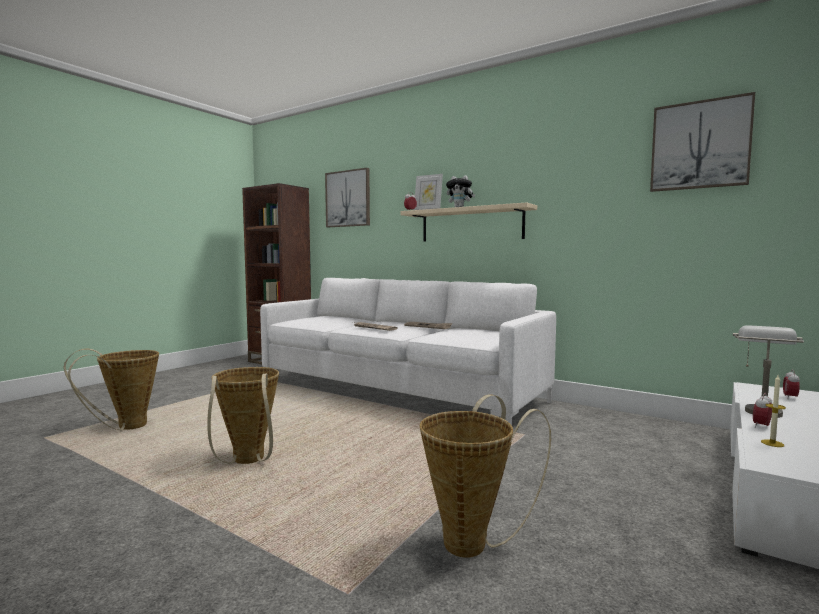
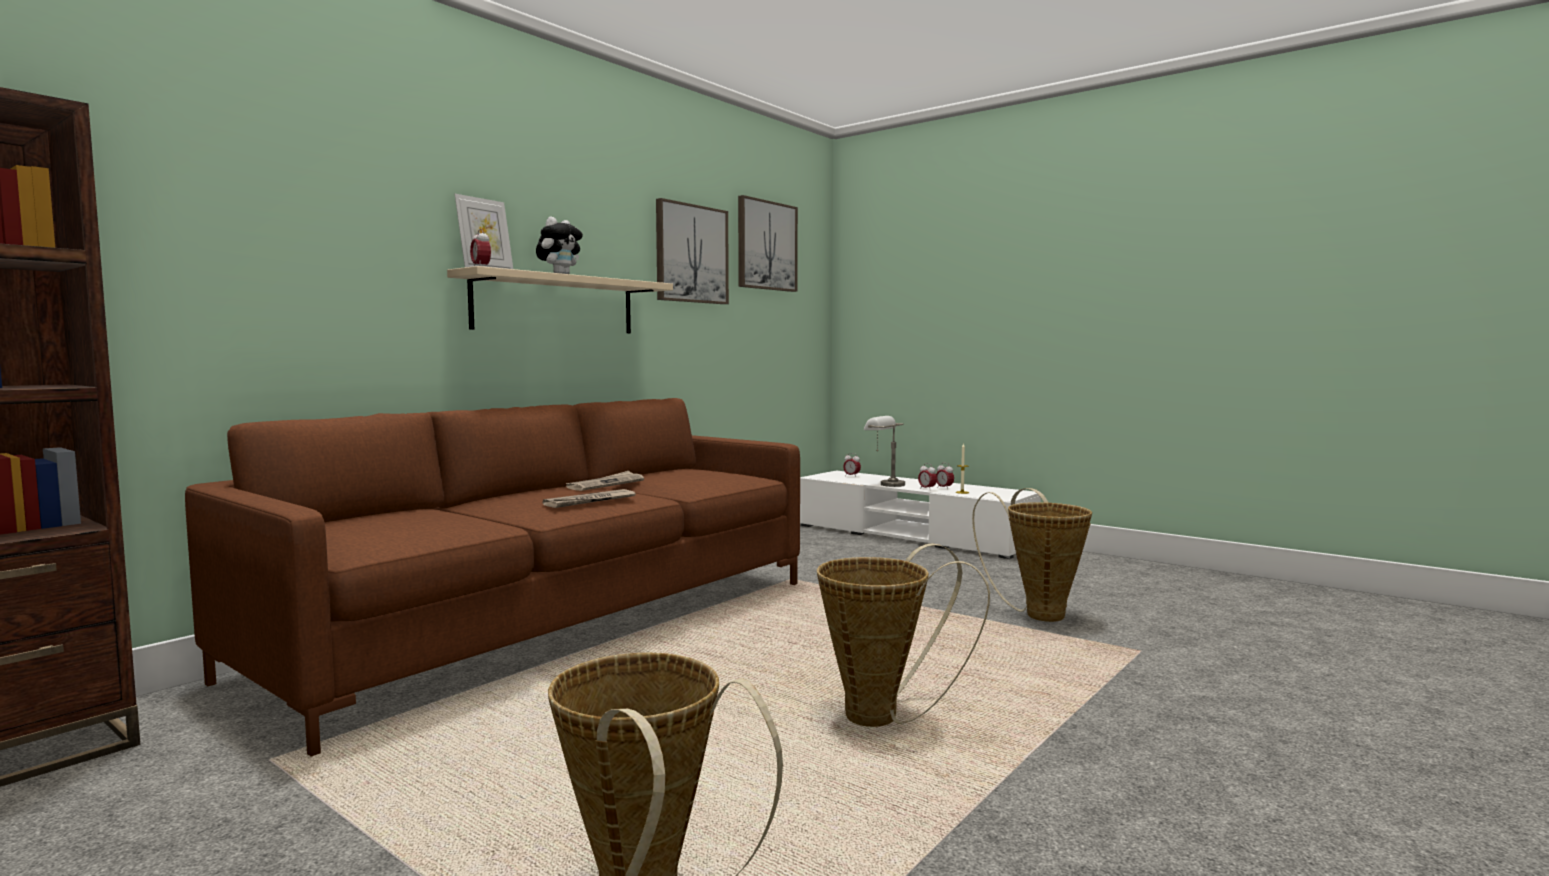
camera: 85 degrees left, 0 degrees up
(348, 198) = (237, 200): picture -> picture (691, 254)
(397, 392) = (554, 626): white sofa -> brown sofa
(789, 435) = (944, 488): none -> alarm clock

